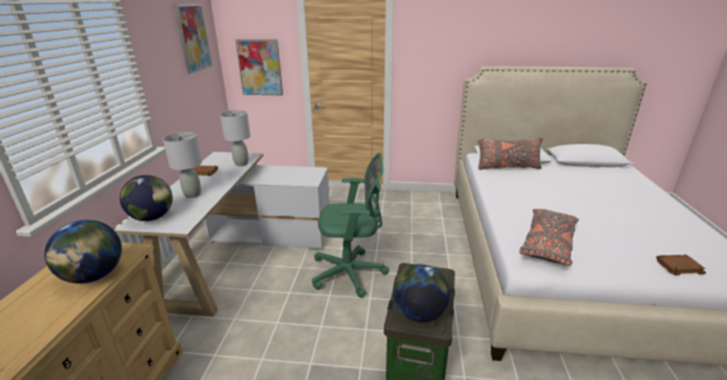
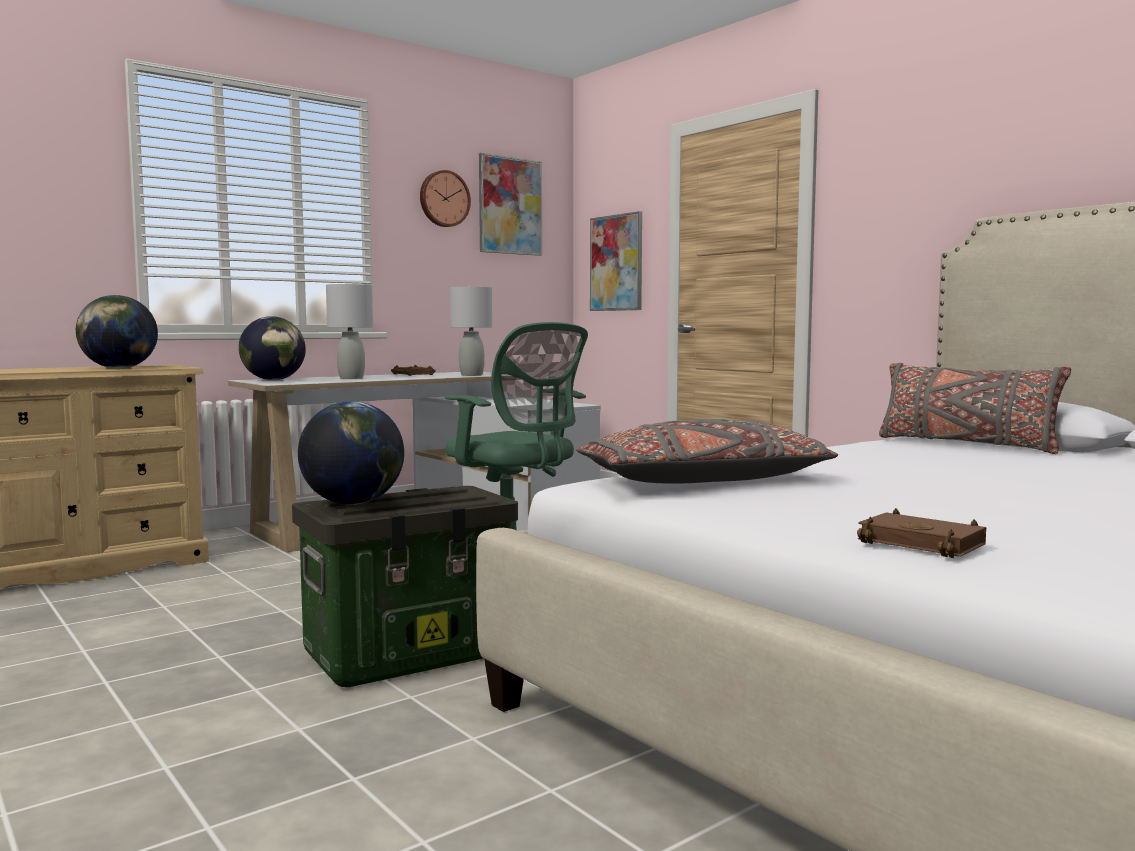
camera: 45 degrees right, 20 degrees down
(166, 43) = (443, 199): none -> wall clock

